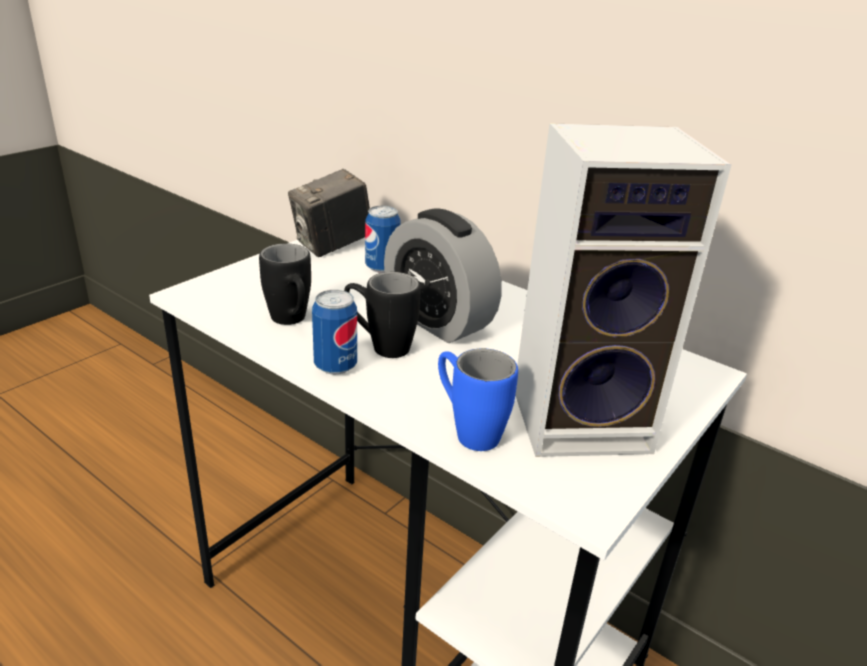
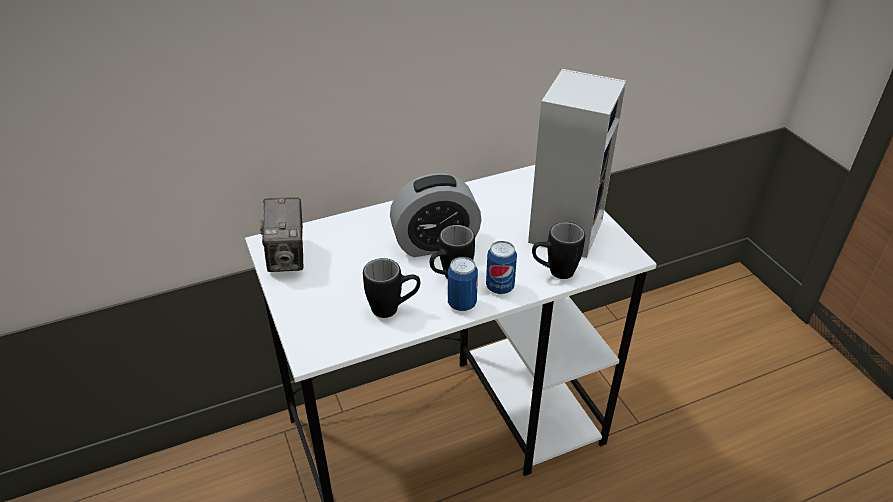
camera: 60 degrees left, 10 degrees up
(382, 267) = (344, 244): can -> can (500, 287)
(467, 430) = (554, 272): blue mug -> black mug

